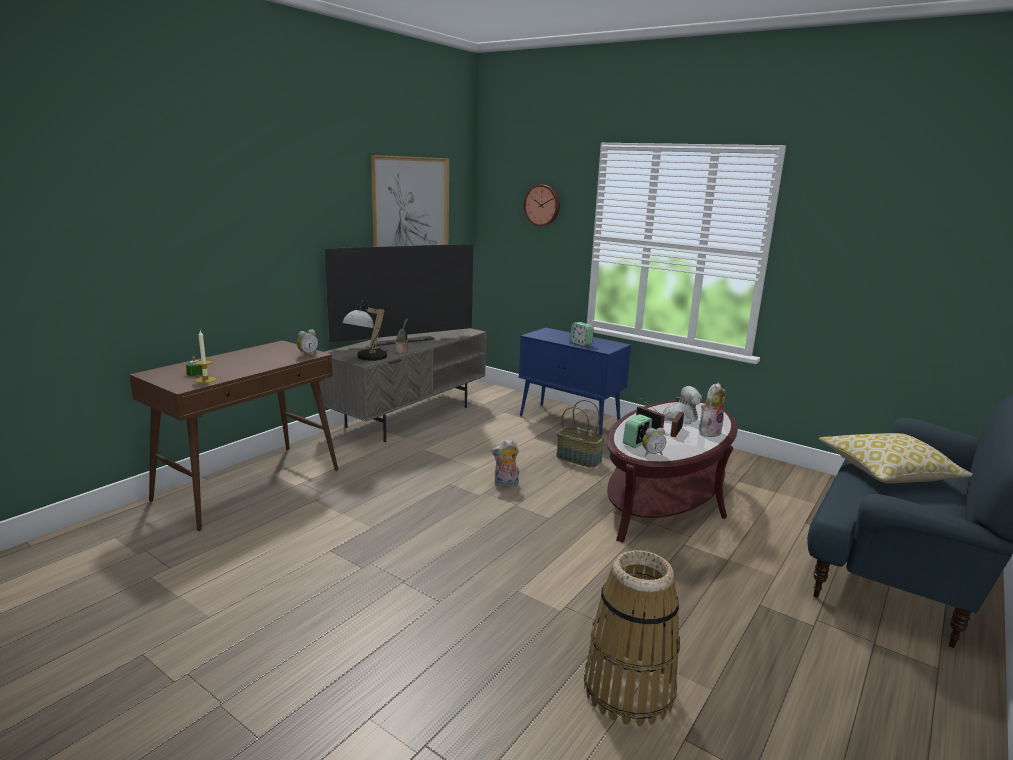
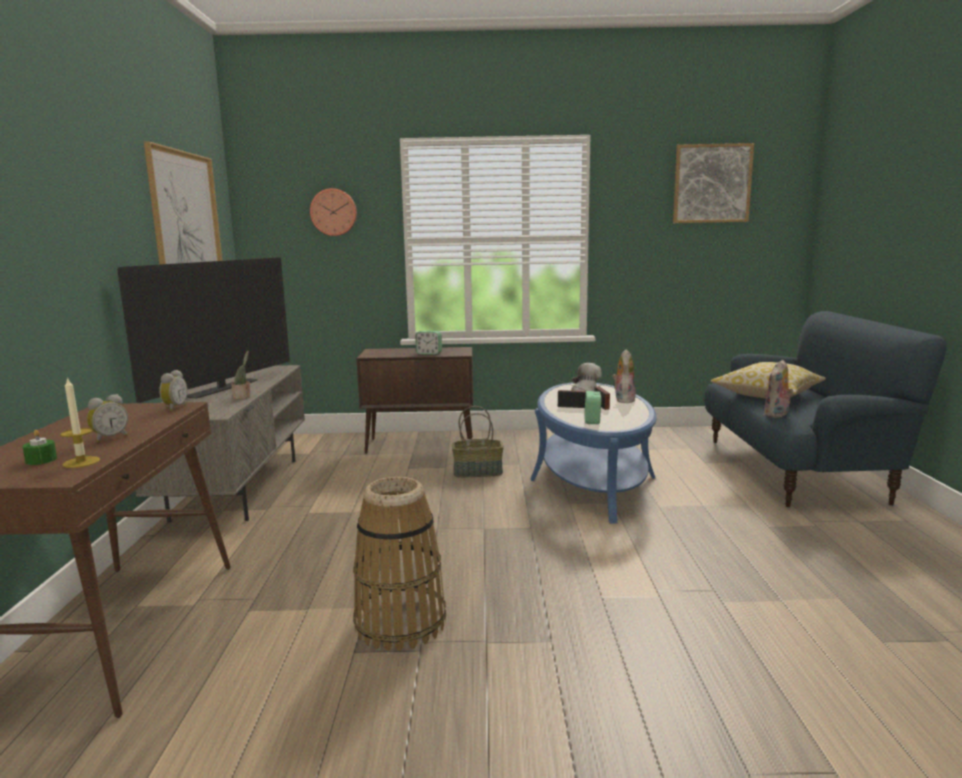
camera: 35 degrees left, 5 degrees down
(367, 358) = (212, 411): table lamp -> none
(506, 484) = (446, 514): plush toy -> plush toy (777, 415)
(570, 421) = (421, 445): blue cabinet -> brown cabinet
(628, 689) = (797, 628): basket -> basket (400, 623)
(652, 454) = (619, 424): alarm clock -> alarm clock (109, 438)
(665, 497) = (592, 478): brown coffee table -> blue coffee table
(930, 209) = (712, 184): none -> picture

